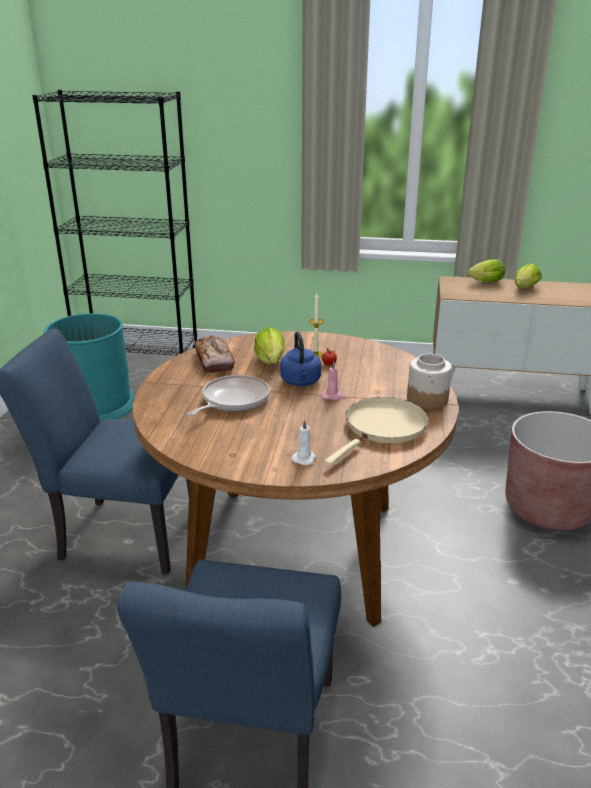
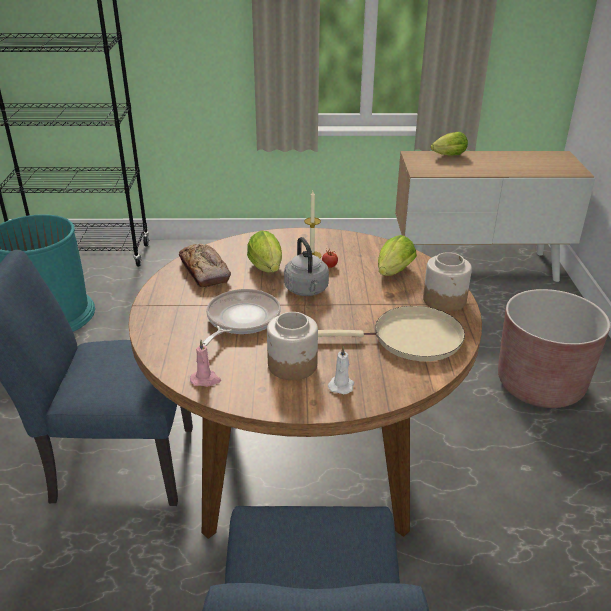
camera: 10 degrees left, 5 degrees up
(267, 439) = (293, 365): none -> jar
(301, 382) = (307, 290): blue kettle -> grey kettle
(333, 396) = (347, 305): pink candle -> pink candle (206, 380)
(383, 428) = (411, 339): beige frying pan -> beige frying pan turned 60 degrees clockwise
(524, 289) = (488, 161): lettuce -> lettuce (392, 274)

